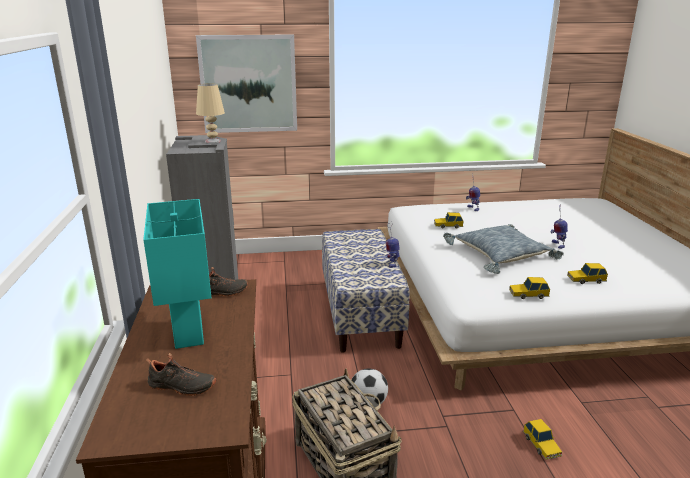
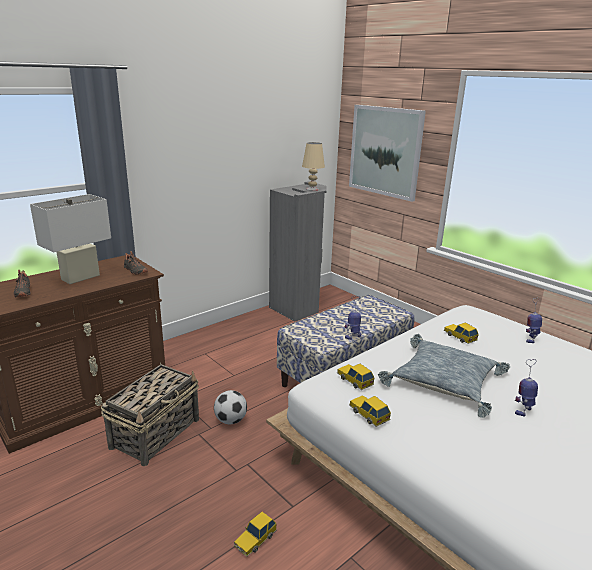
camera: 55 degrees right, 0 degrees up
(188, 333) = (80, 277): turquoise table lamp -> white table lamp
(586, 280) = (456, 447): toy car -> toy car (354, 380)

